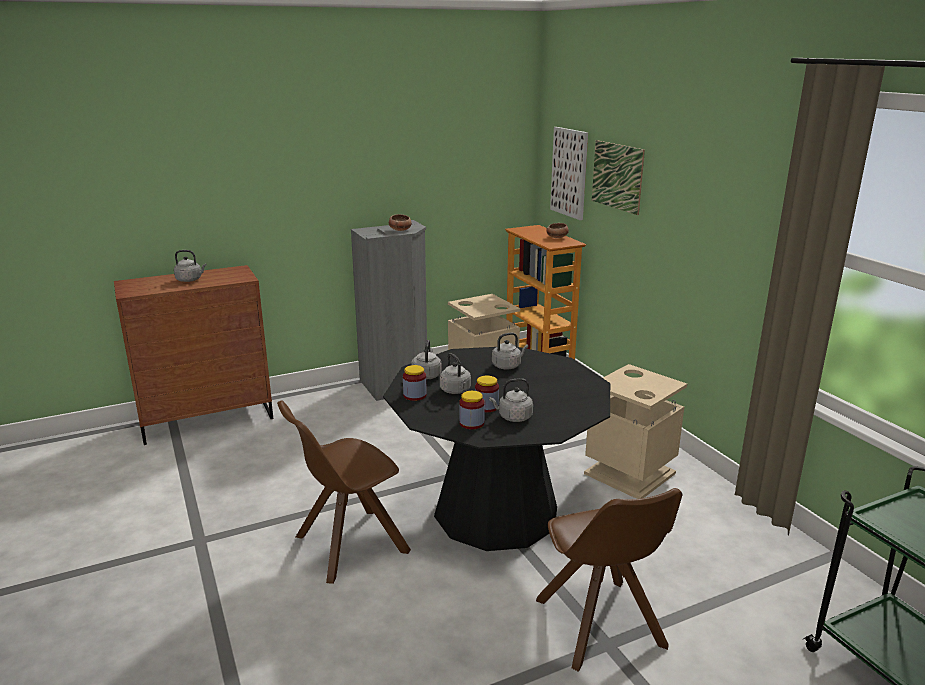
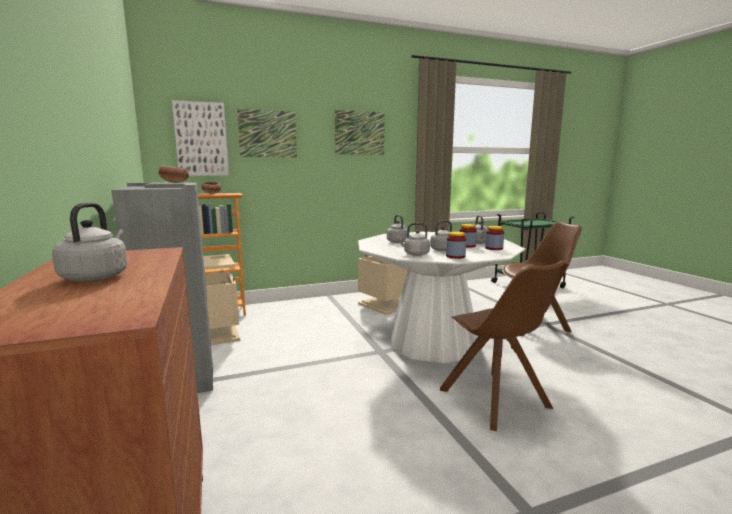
camera: 85 degrees left, 10 degrees down
(496, 511) = (433, 341): black dining table -> white dining table
(714, 195) = (359, 133): none -> picture

